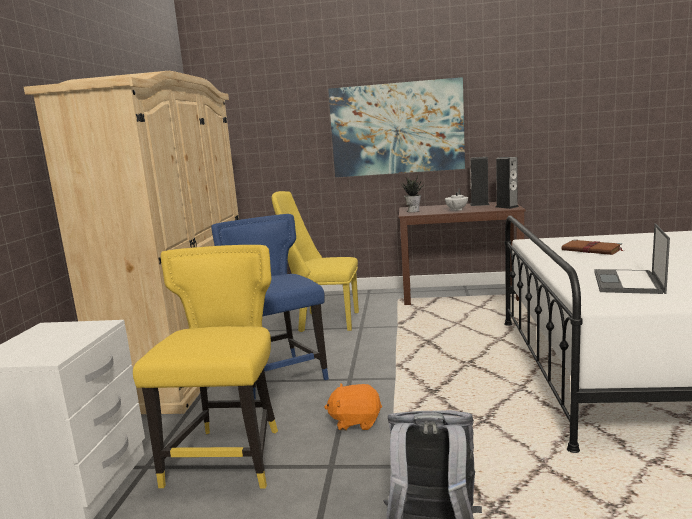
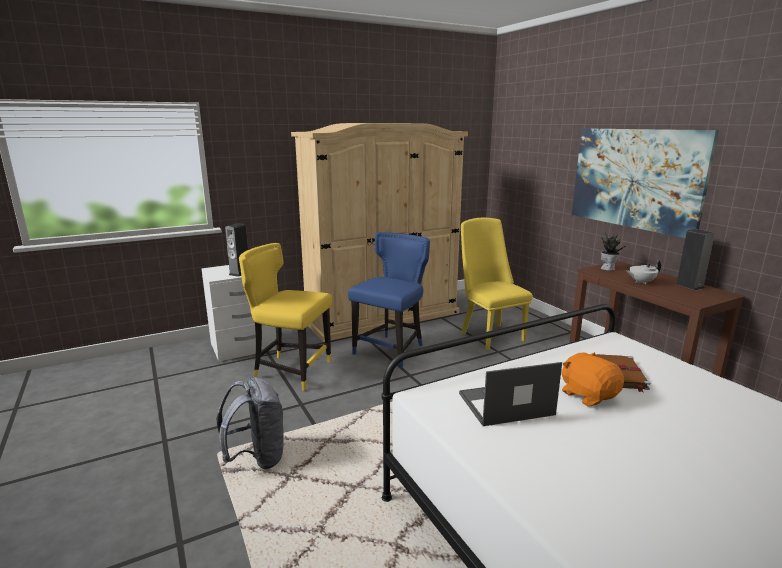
camera: 55 degrees right, 5 degrees up
(229, 456) = (291, 371): yellow chair -> yellow chair turned 135 degrees counterclockwise
(355, 421) = (356, 396): orange plush toy -> orange plush toy (588, 395)
(507, 207) = (697, 298): speaker -> speaker (240, 273)

